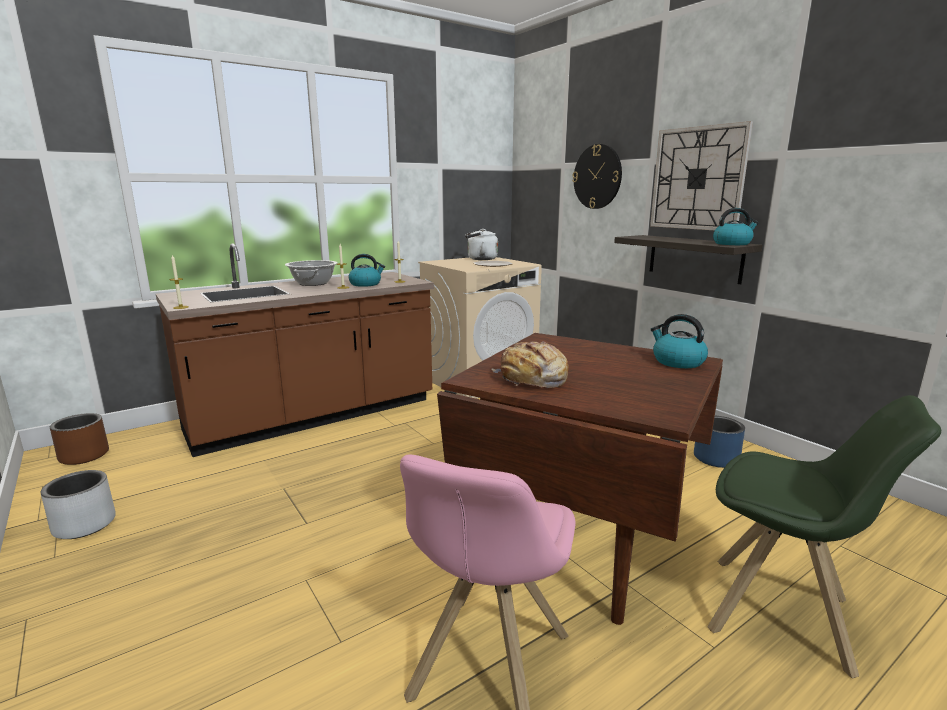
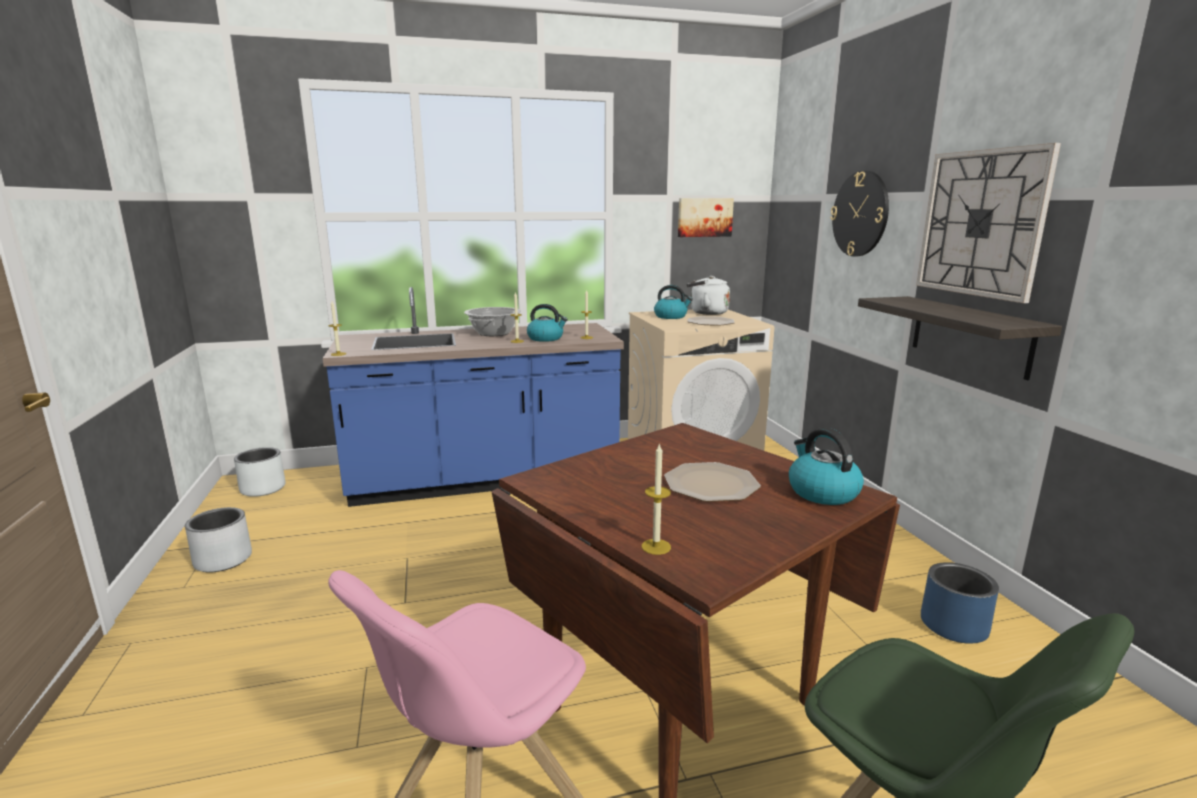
camera: 20 degrees right, 0 degrees up
(84, 456) = (263, 488): brown planter -> white planter
(314, 416) = (485, 479): brown counter -> blue counter
(467, 182) = (704, 217): none -> picture
(532, 379) = (603, 490): bread -> none
(601, 366) = (710, 484): none -> plate
(613, 406) = (656, 547): none -> candle
(732, 244) = (1011, 321): kettle -> kettle (671, 316)

